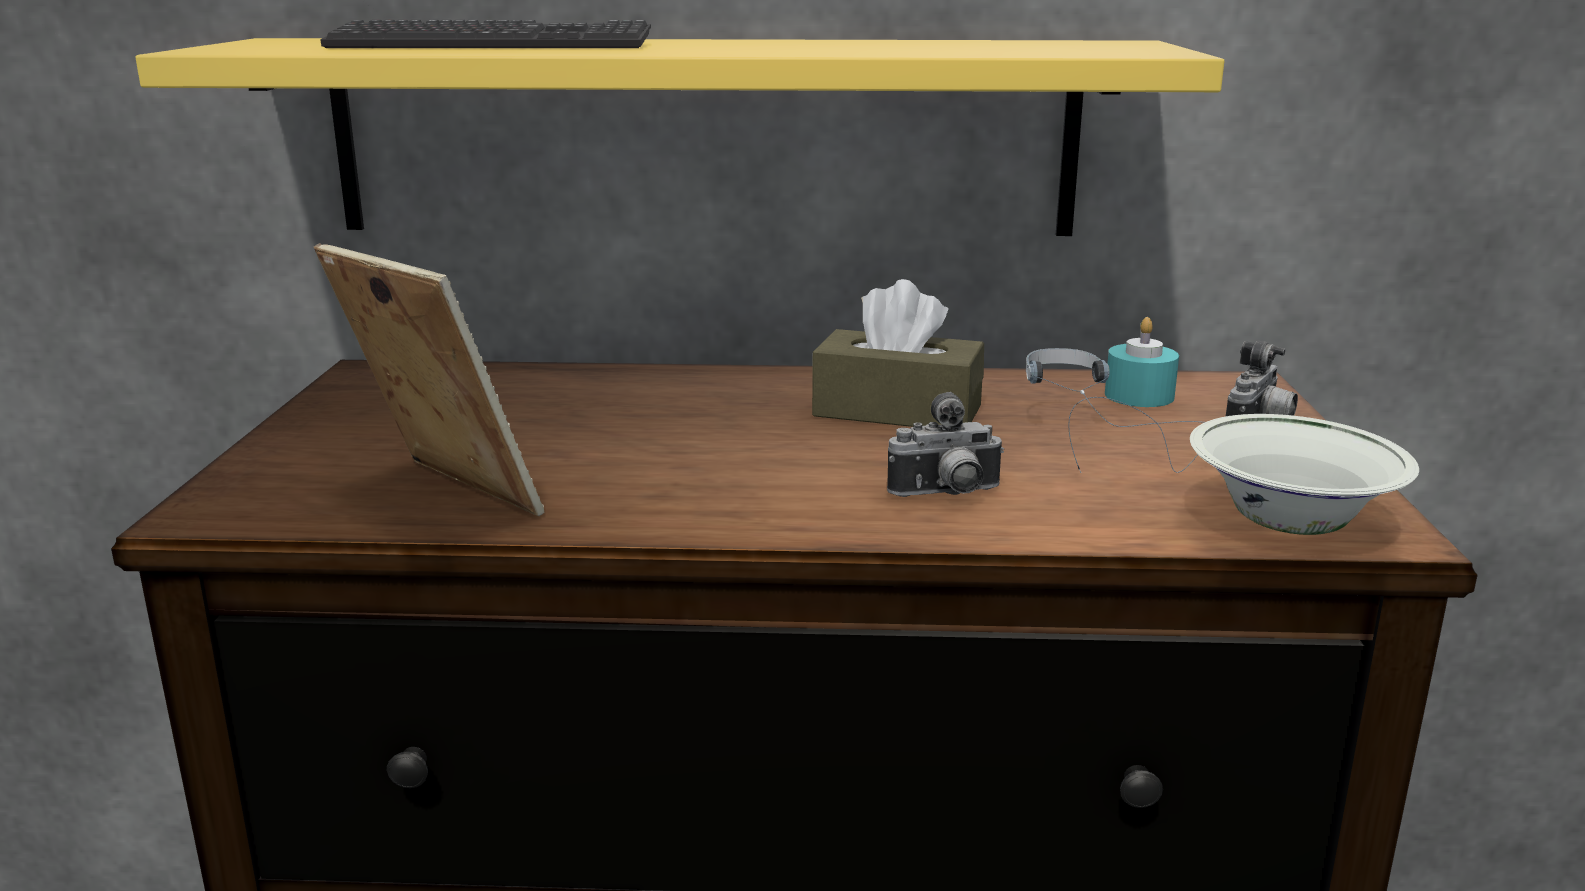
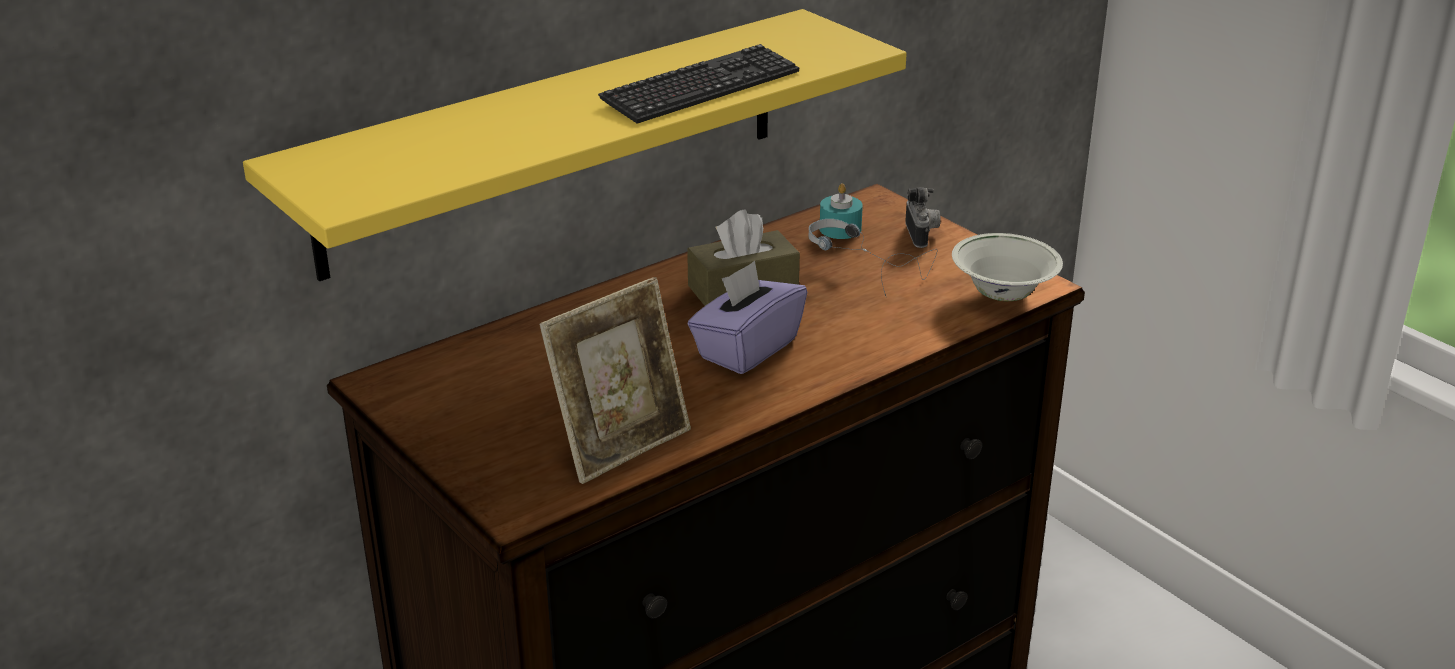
camera: 40 degrees left, 10 degrees up
(441, 497) = (621, 445): picture frame -> picture frame turned 135 degrees clockwise
(492, 45) = (486, 136): keyboard -> keyboard (701, 88)
(783, 463) = (746, 349): none -> purple tissue box
(947, 495) = (850, 336): camera -> none

